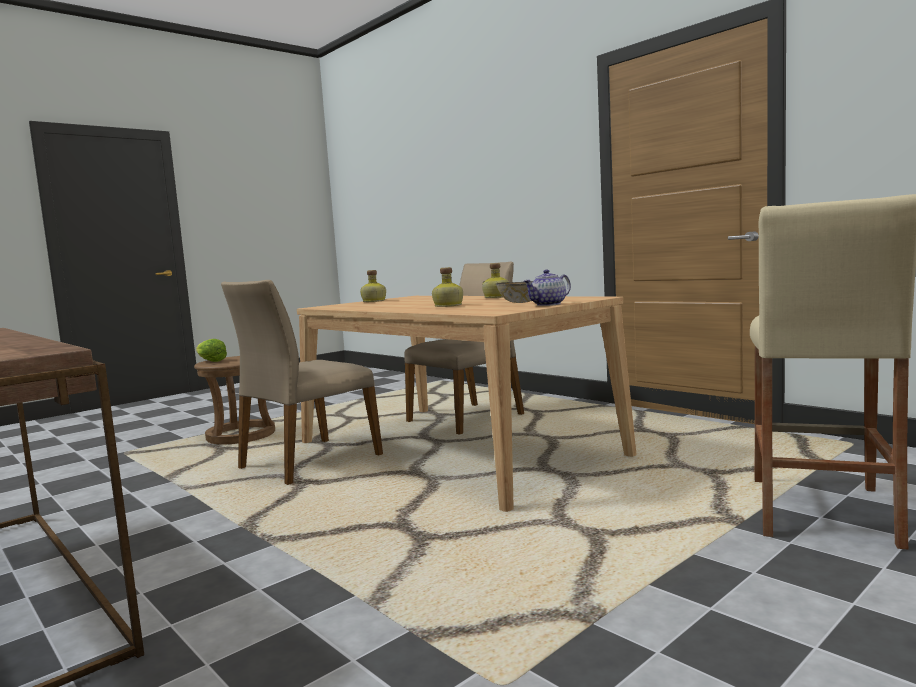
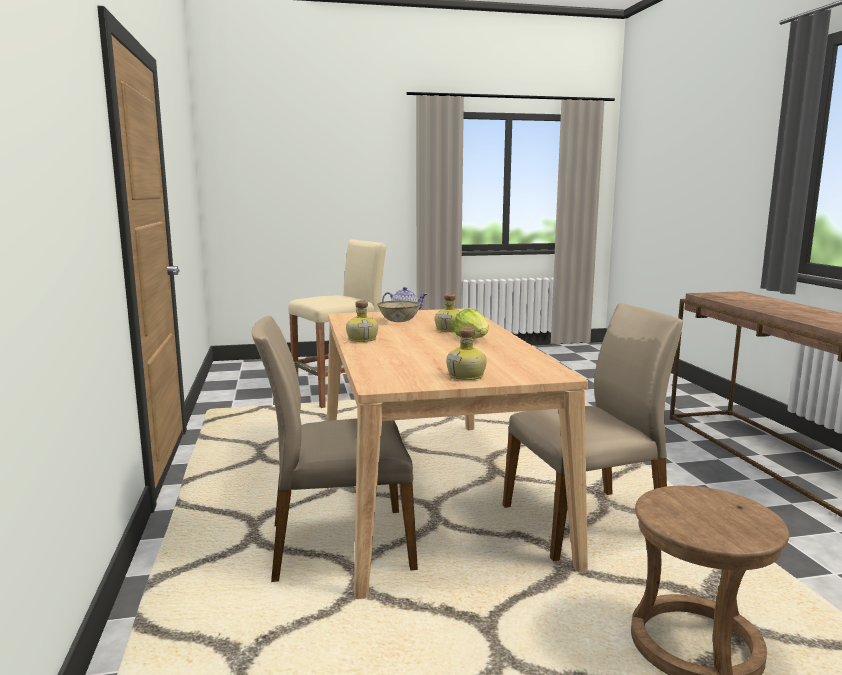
camera: 150 degrees left, 5 degrees up
(210, 361) = (759, 528): lettuce -> lettuce (473, 339)

